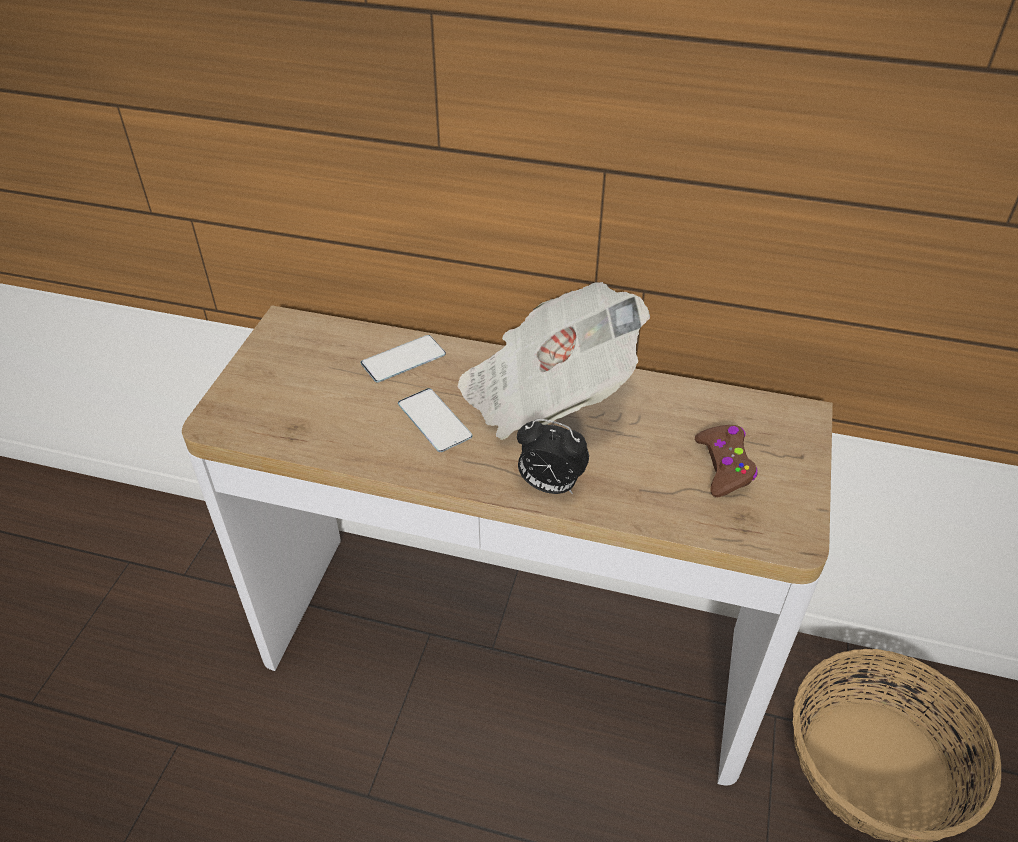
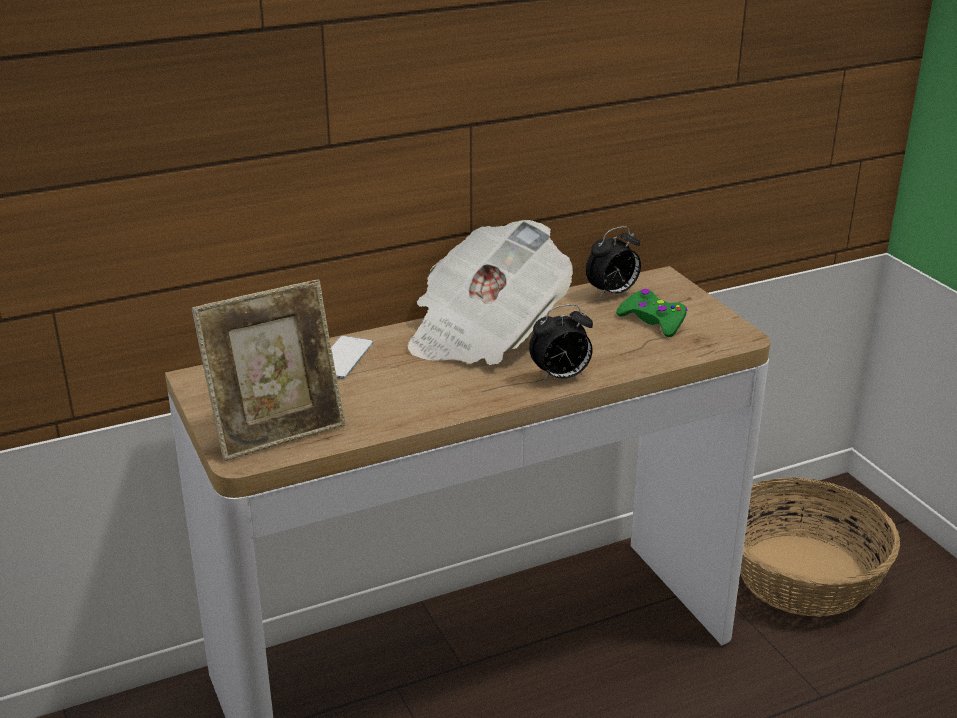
camera: 40 degrees left, 15 degrees down
(267, 411) = (277, 431): none -> picture frame
(434, 420) = (424, 380): phone -> none
(724, 466) = (653, 321): brown game controller -> green game controller
(725, 409) = (612, 293): none -> alarm clock

